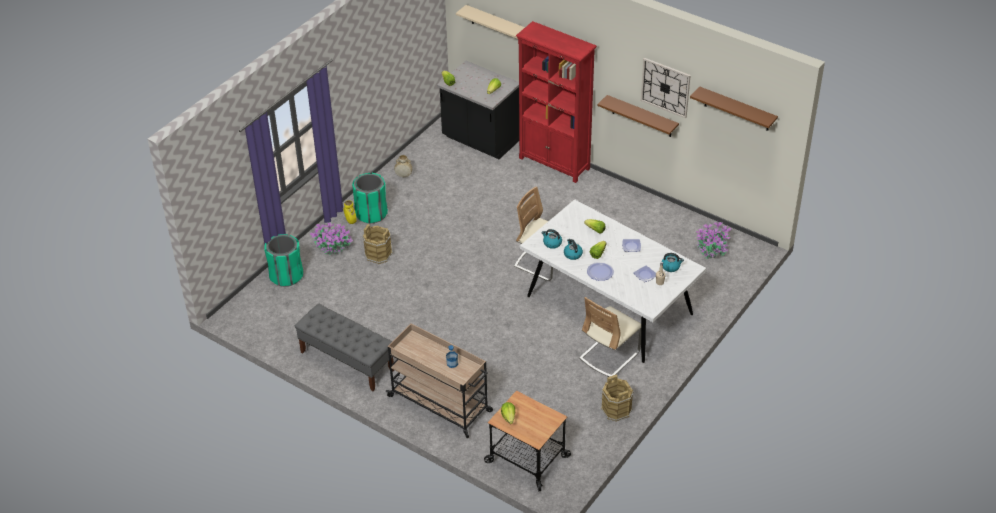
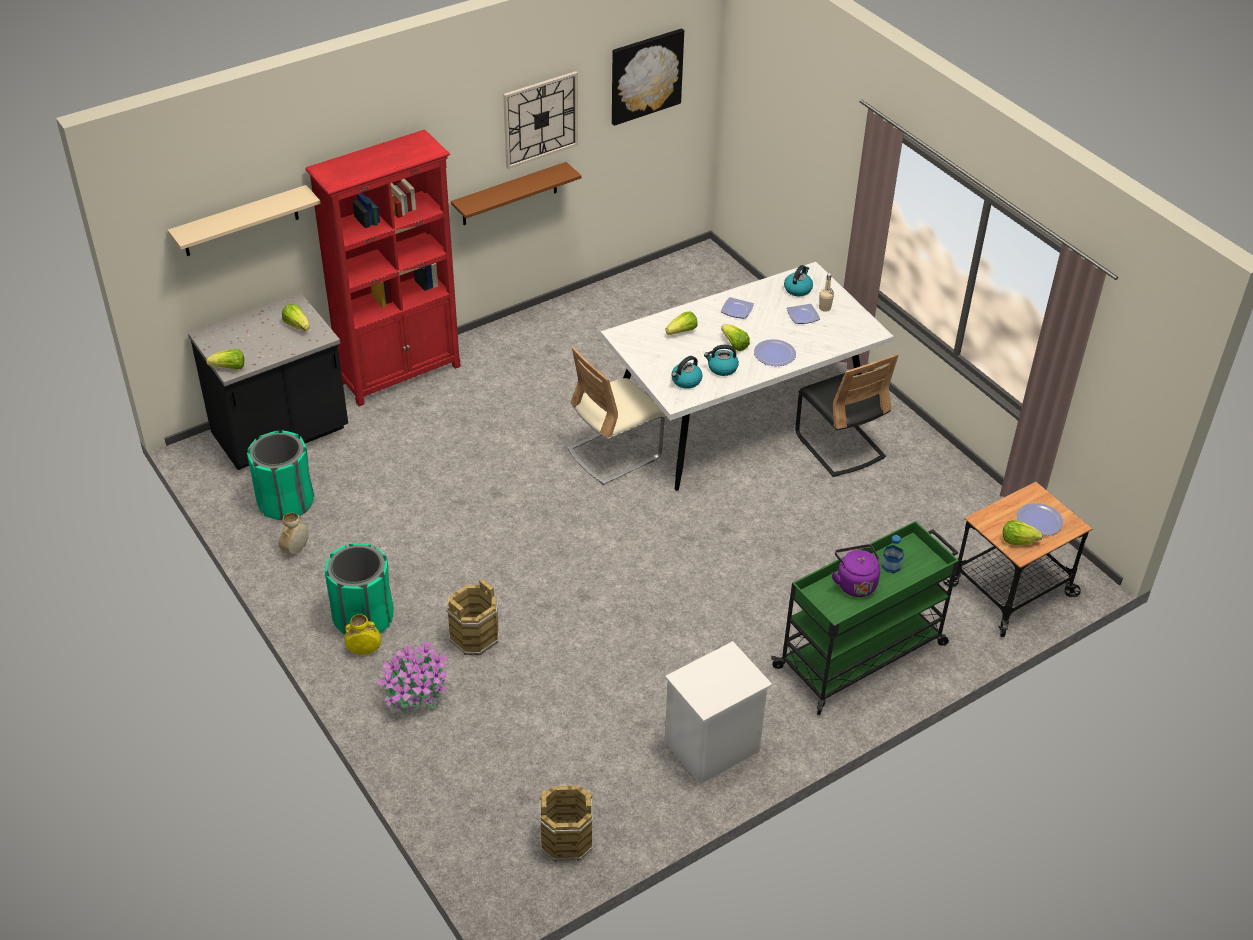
camera: 70 degrees left, 0 degrees up
(286, 276) = (449, 780): green trash can -> green trash can (285, 502)
(346, 361) = (712, 748): grey bench -> white nightstand
(431, 352) = (854, 583): none -> purple kettle
(441, 404) = (862, 655): beige cart -> green cart
(532, 423) = (1039, 520): none -> plate
(609, 355) = (839, 446): beige chair -> black chair
(616, 410) = (946, 472): brown bucket -> brown bucket (566, 840)
(712, 249) = (683, 290): potted plant -> none
(737, 109) = (646, 76): brown shelf -> picture

